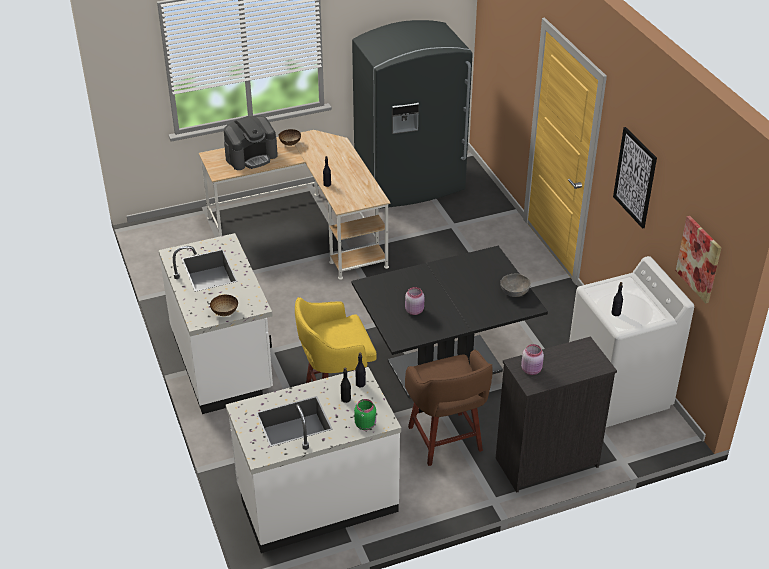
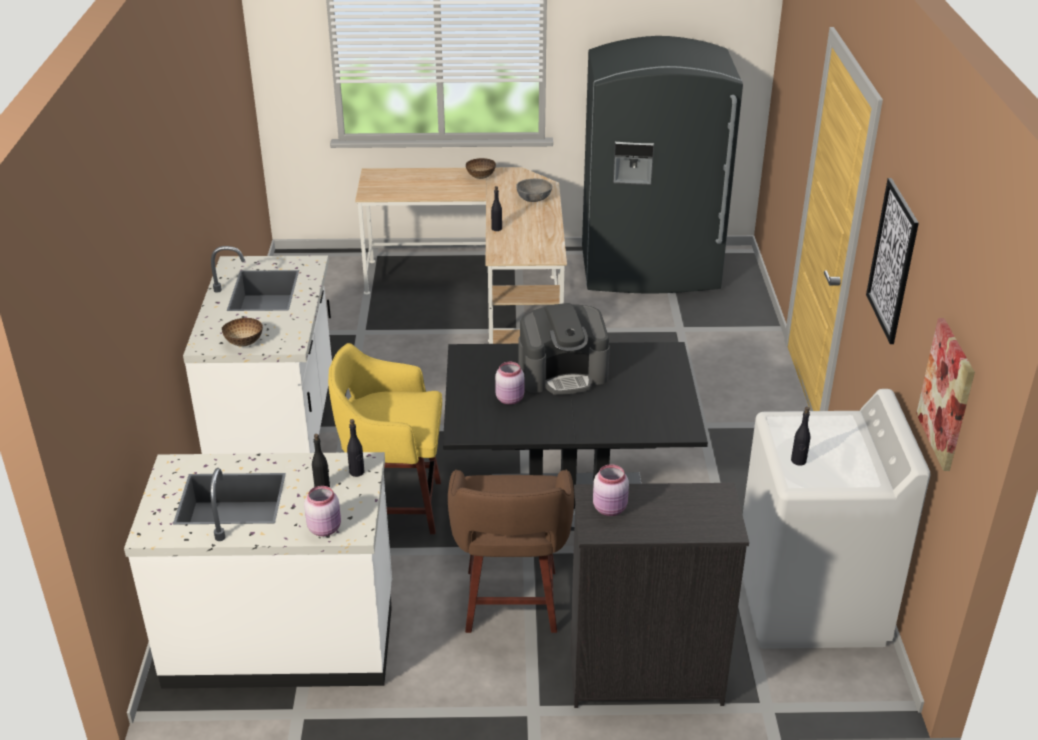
camera: 20 degrees right, 5 degrees down
(251, 157) = (422, 183): coffee machine -> coffee machine (563, 373)
(366, 424) = (325, 528): green jar -> pink jar
(514, 292) = (672, 406): grey bowl -> grey bowl (534, 198)

